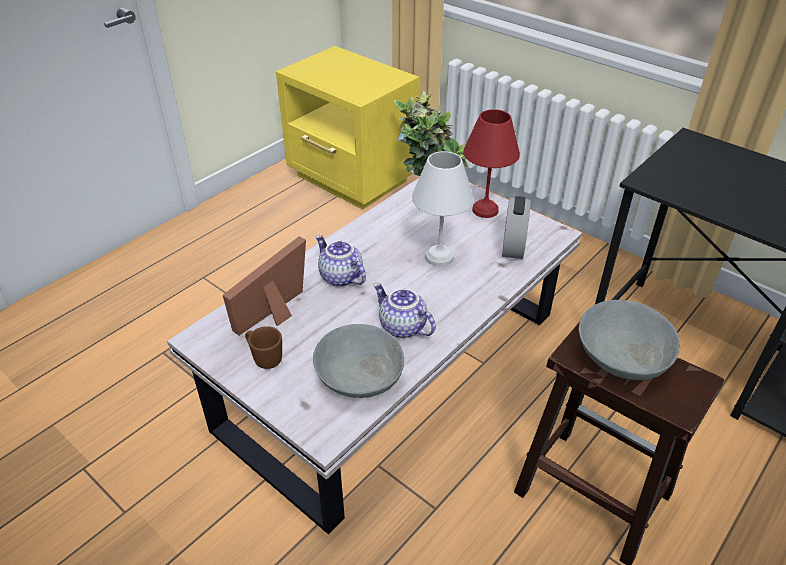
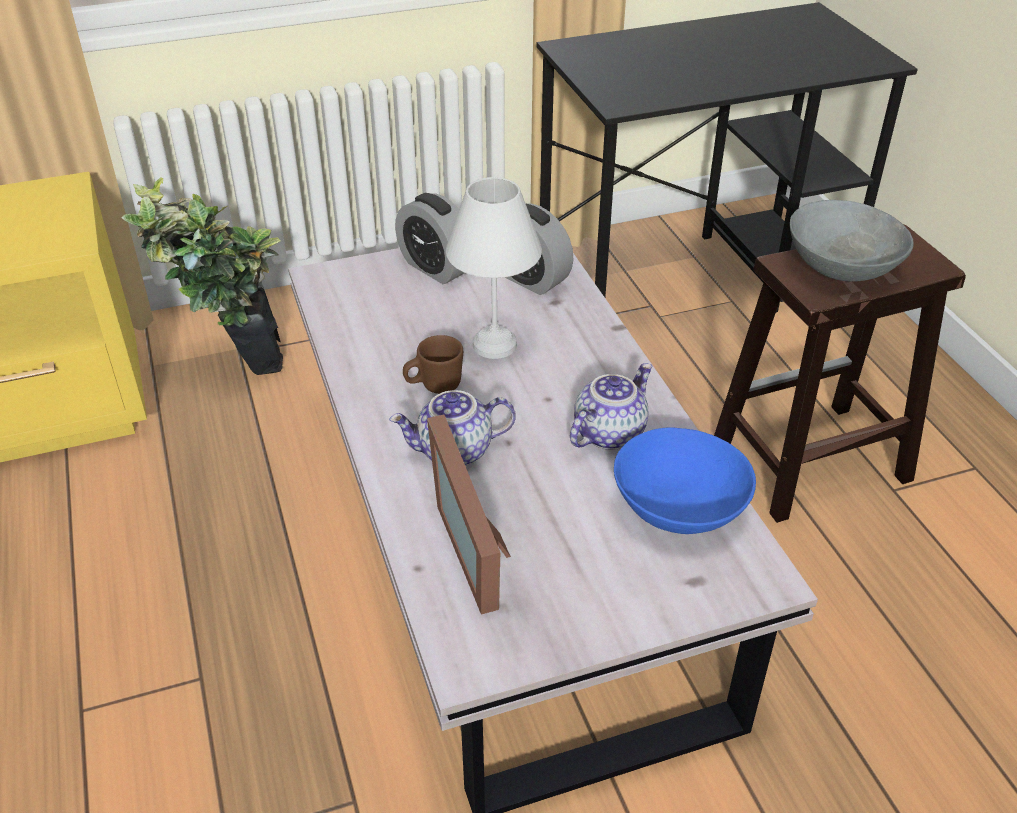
camera: 60 degrees left, 0 degrees up
(264, 358) = (571, 594): brown mug -> brown mug (434, 386)
(358, 378) = (678, 509): grey bowl -> blue bowl
(401, 327) = (608, 432): teapot -> teapot turned 150 degrees clockwise
(486, 210) = (436, 268): red table lamp -> alarm clock

